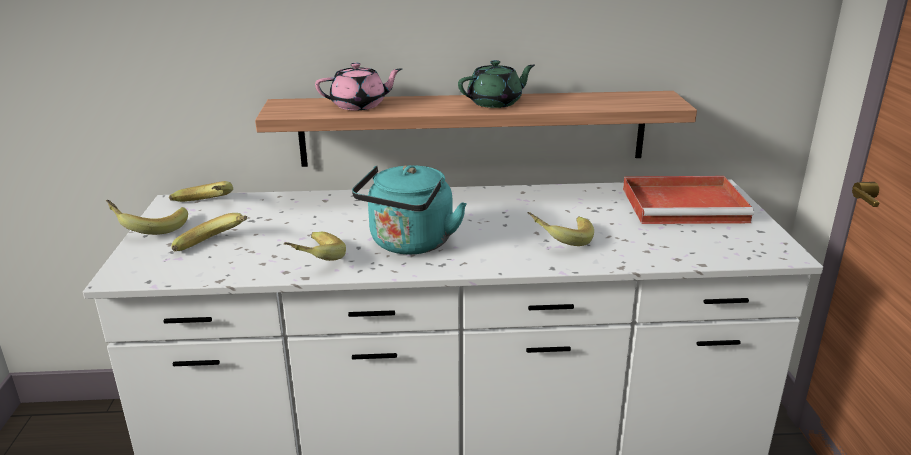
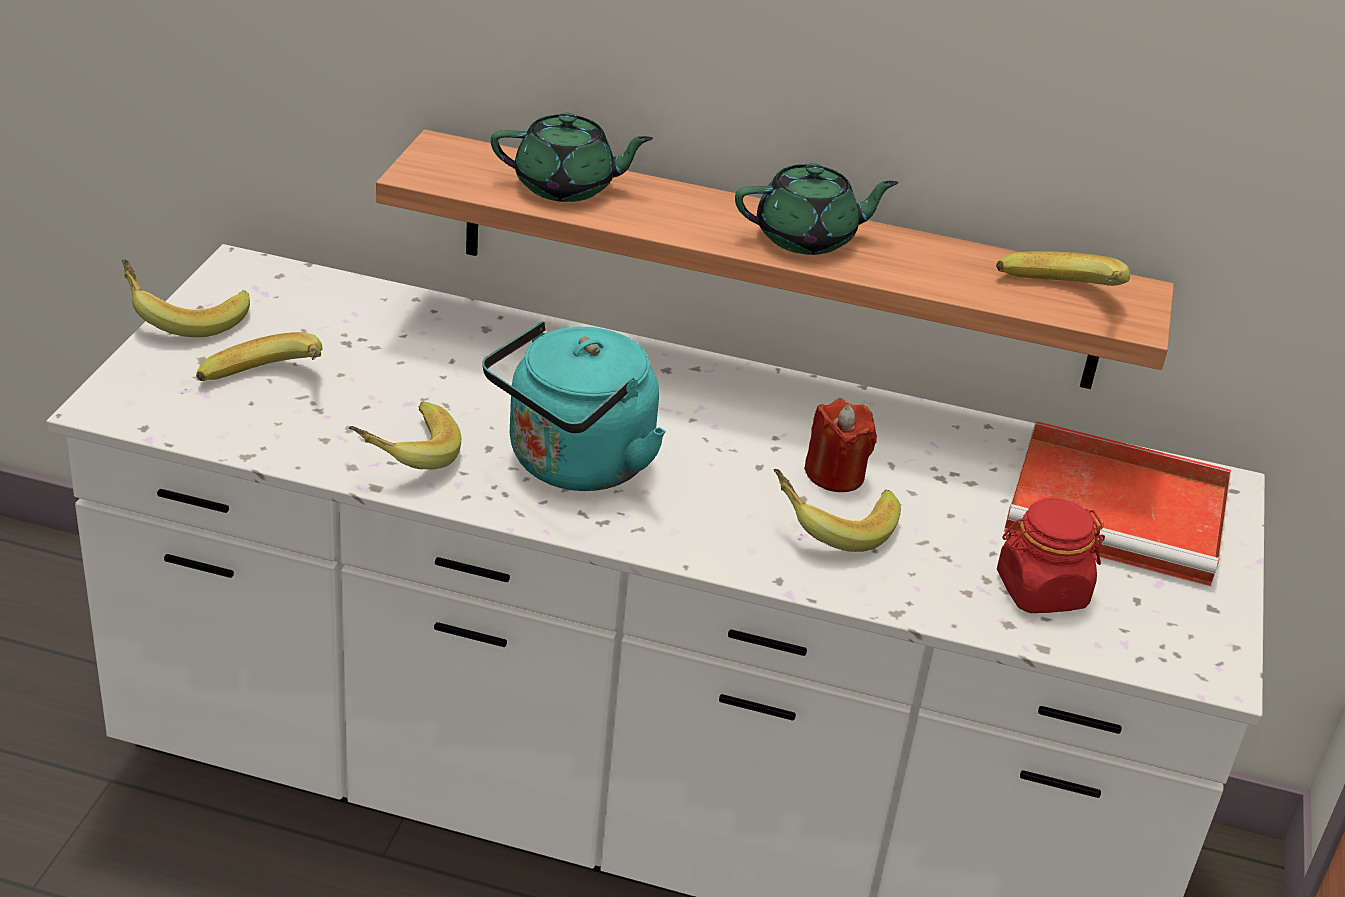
camera: 15 degrees right, 10 degrees up
(203, 207) = (283, 293): banana -> banana (1060, 301)
(359, 105) = (566, 186): pink teapot -> green teapot
(544, 220) = (835, 475): none -> red candle
(679, 242) = (1040, 591): none -> red jar

